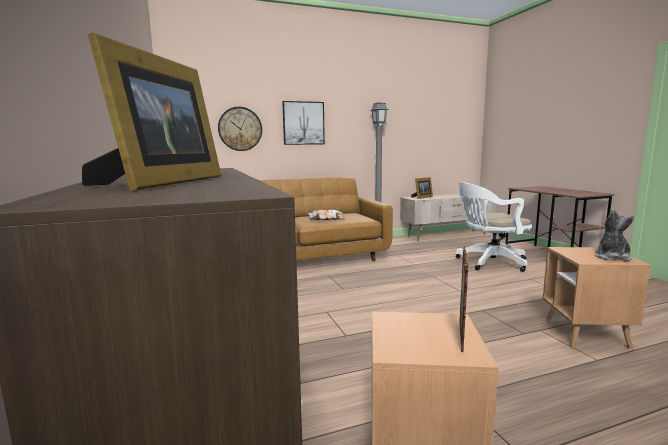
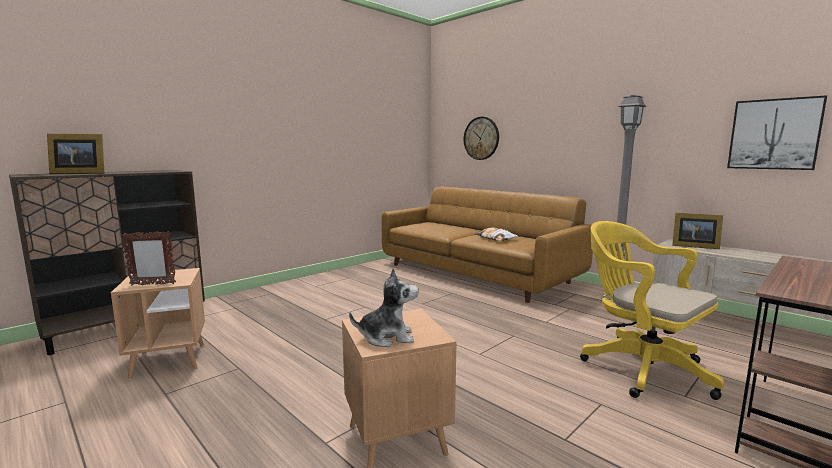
camera: 65 degrees right, 0 degrees up
(303, 123) = (540, 130): picture -> picture (774, 134)
(489, 262) = (640, 368): white office chair -> yellow office chair

